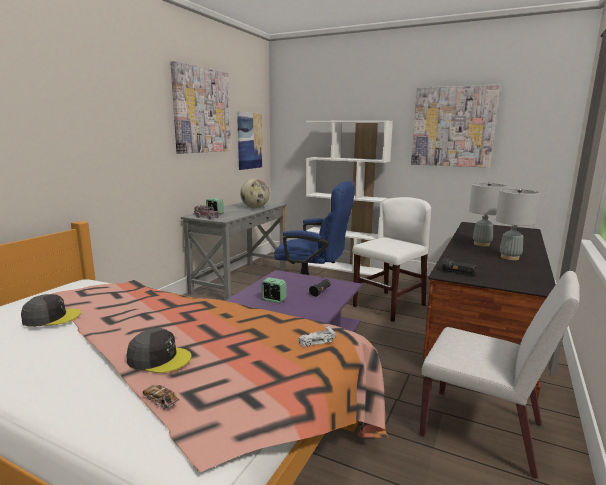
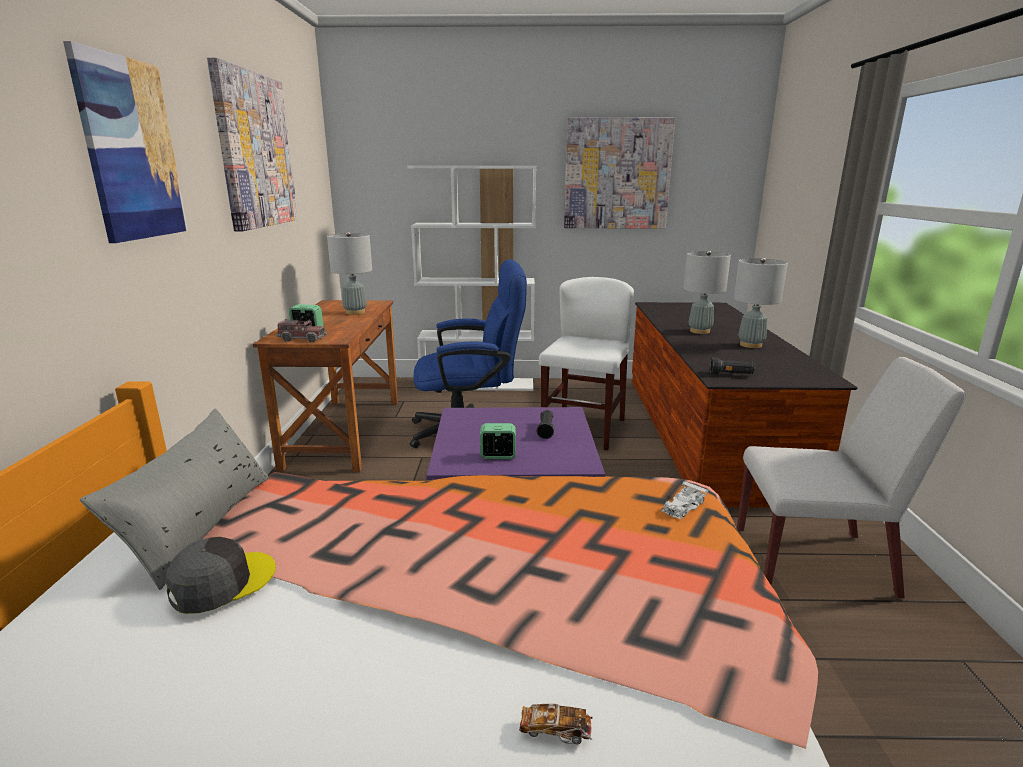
camera: 25 degrees left, 5 degrees up
(74, 294) = (199, 524): none -> grey pillow
(159, 358) = (525, 598): grey cap -> none
(161, 401) = (622, 666): toy car -> toy car (555, 731)
(240, 280) = (344, 432): grey desk -> brown desk
(249, 141) = (312, 200): picture -> picture (131, 150)
(255, 208) = (355, 312): globe -> grey table lamp

